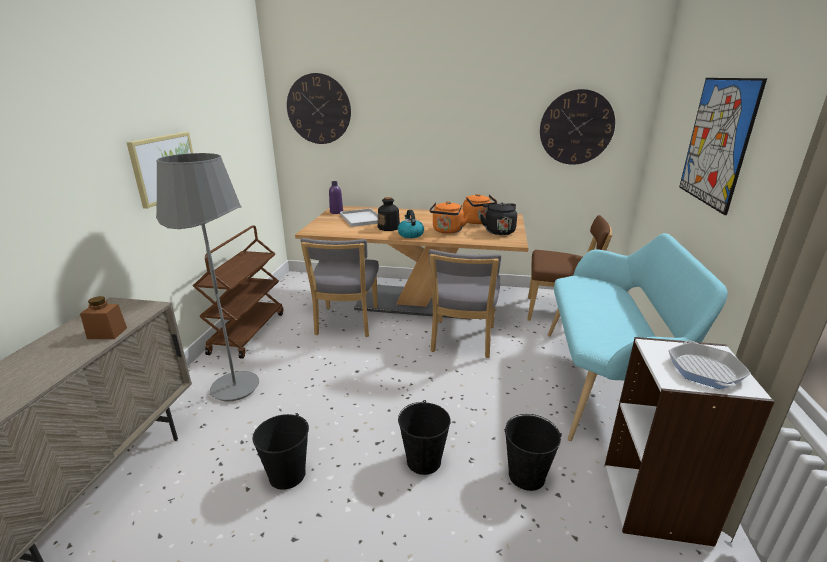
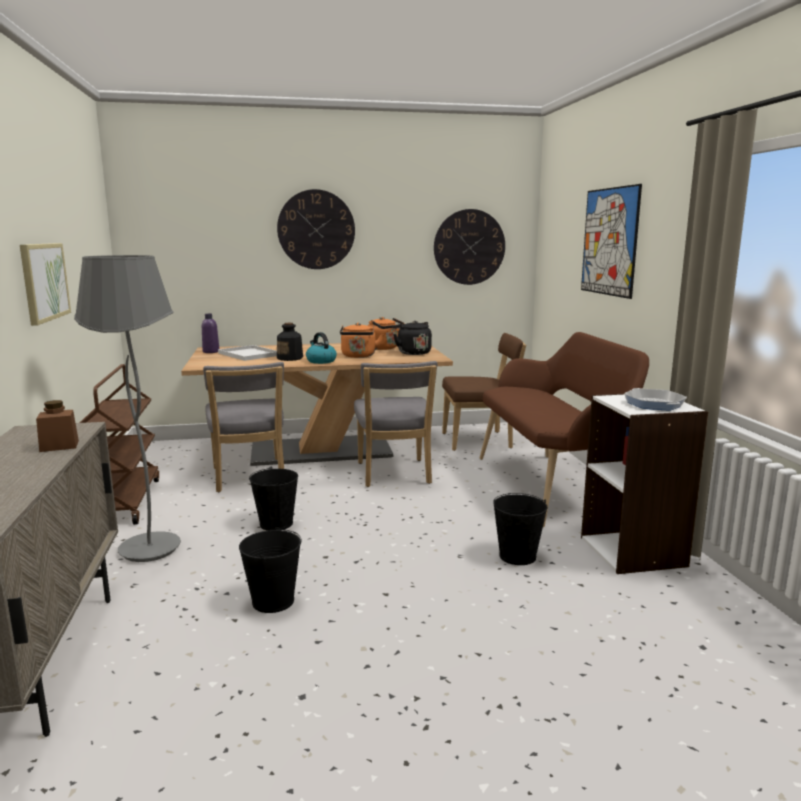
camera: 20 degrees left, 10 degrees down
(319, 109) = (179, 231): wall clock -> wall clock (316, 229)
(424, 460) = (414, 564): black bucket -> black bucket (276, 523)
(604, 384) = (552, 485): turquoise bench -> brown bench

